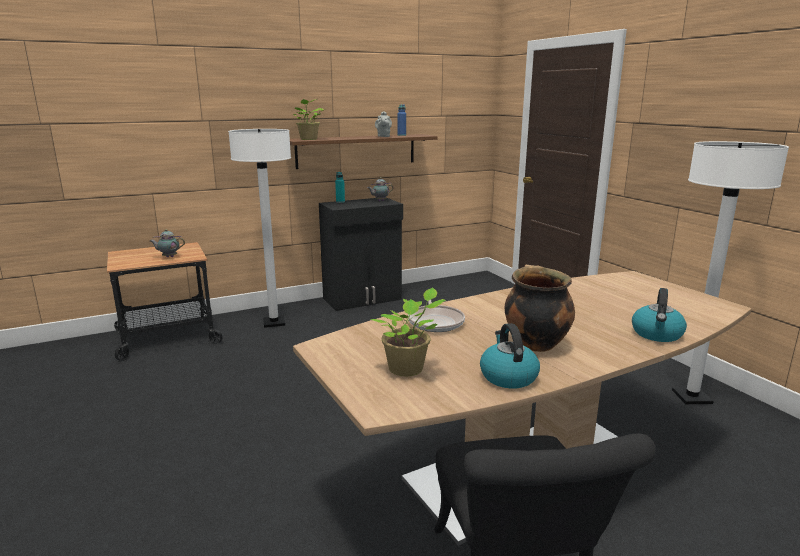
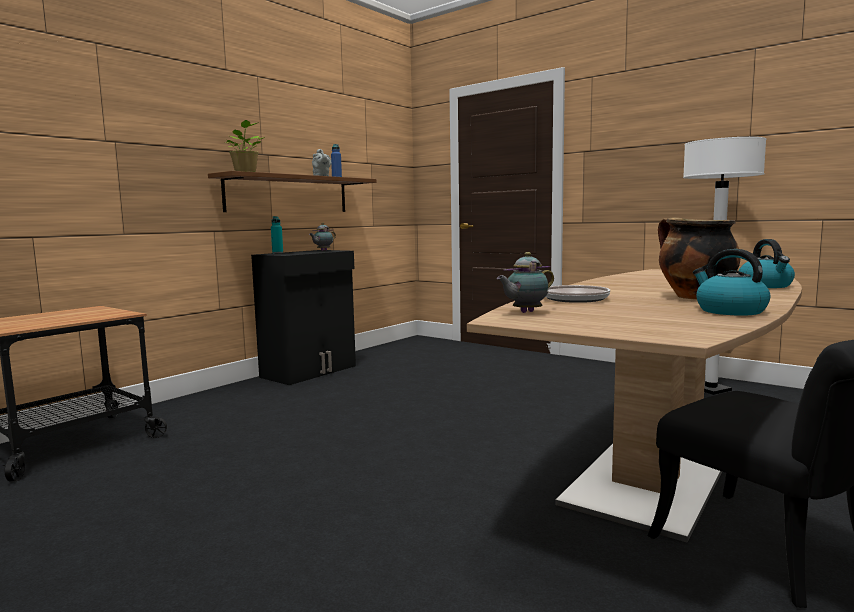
camera: 25 degrees left, 10 degrees down
(169, 257) = (81, 317): teapot -> teapot (525, 312)
(274, 323) = (220, 406): white floor lamp -> none
(408, 369) = (633, 318): potted plant -> none

